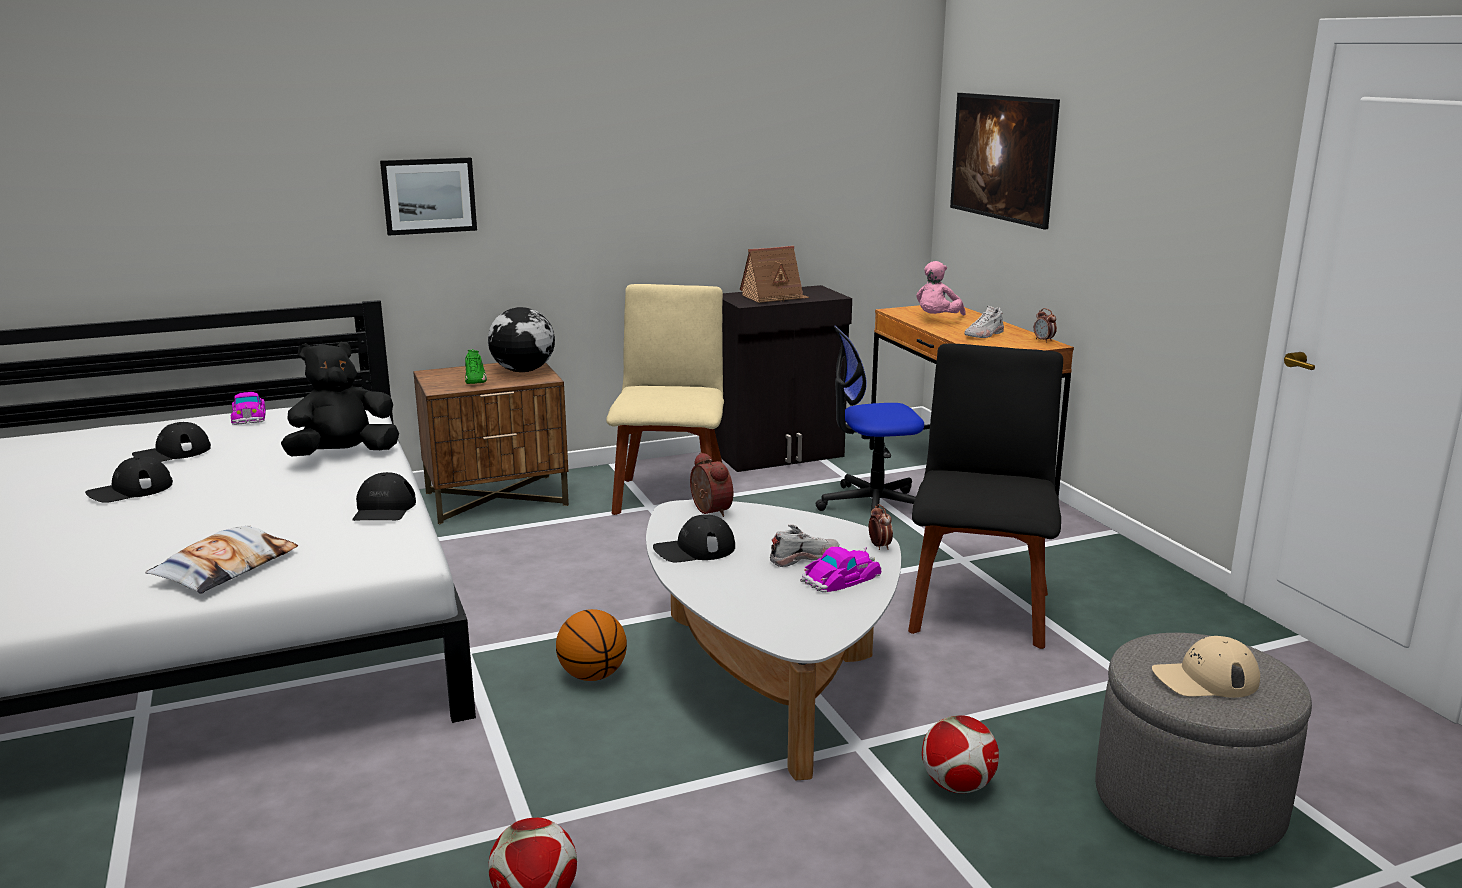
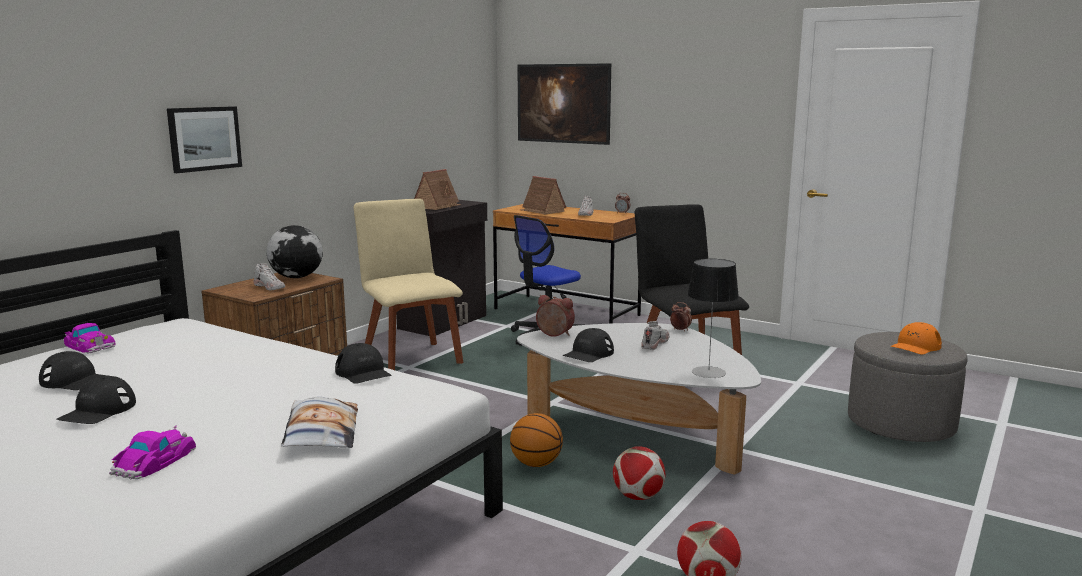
camera: 35 degrees left, 5 degrees down
(172, 452) = (75, 380): black cap -> black cap turned 90 degrees counterclockwise
(343, 455) = (246, 352): black plush toy -> none
(475, 379) = (270, 287): green shoe -> white shoe
(783, 621) = (708, 372): none -> table lamp
(841, 577) = (692, 347): toy car -> toy car (154, 460)
(937, 320) = (542, 211): pink plush toy -> toy house
(957, 786) = (807, 450): football -> football (638, 497)
(1205, 679) = (915, 346): beige cap -> orange cap

